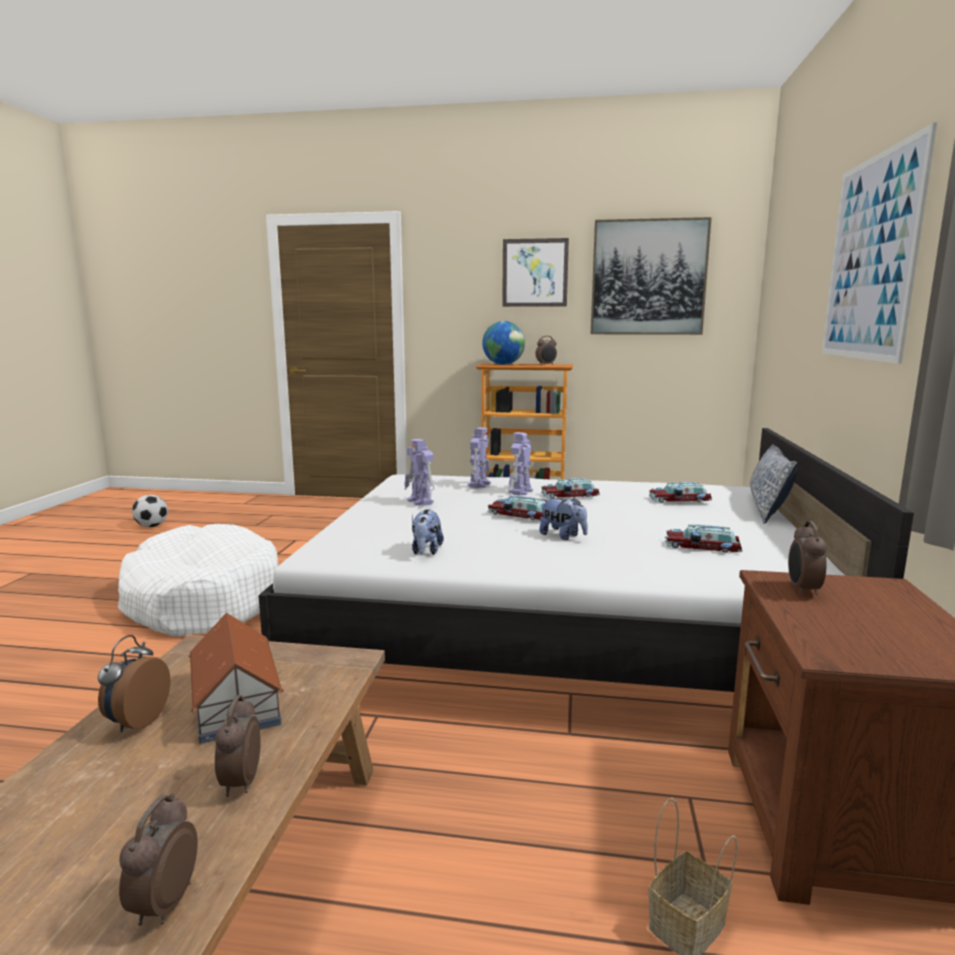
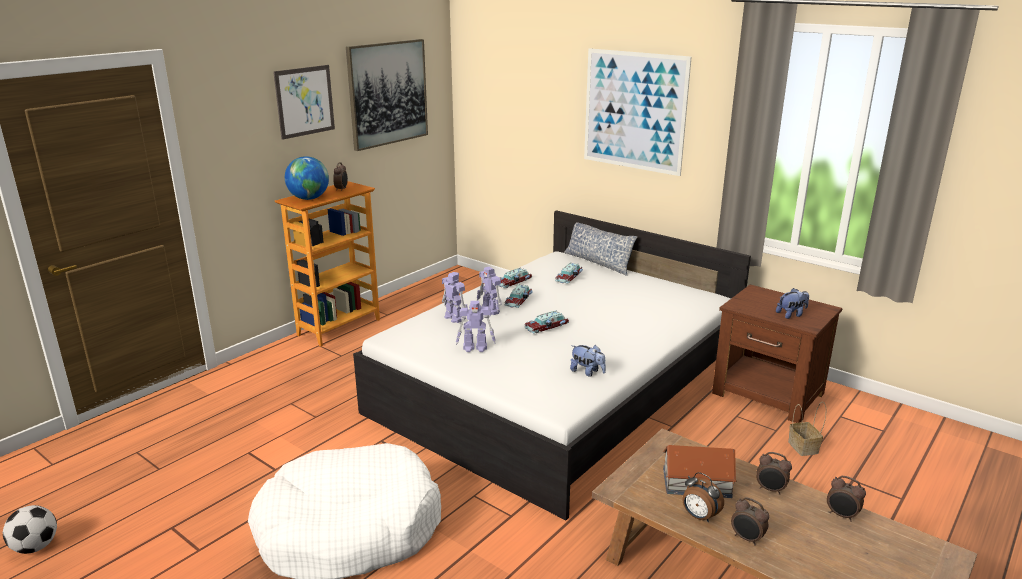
camera: 60 degrees left, 10 degrees up
(563, 536) = (597, 327): plush toy -> plush toy (791, 314)
(703, 547) = (648, 302): toy car -> toy car (514, 282)
(802, 590) = (750, 305): alarm clock -> alarm clock (747, 539)

